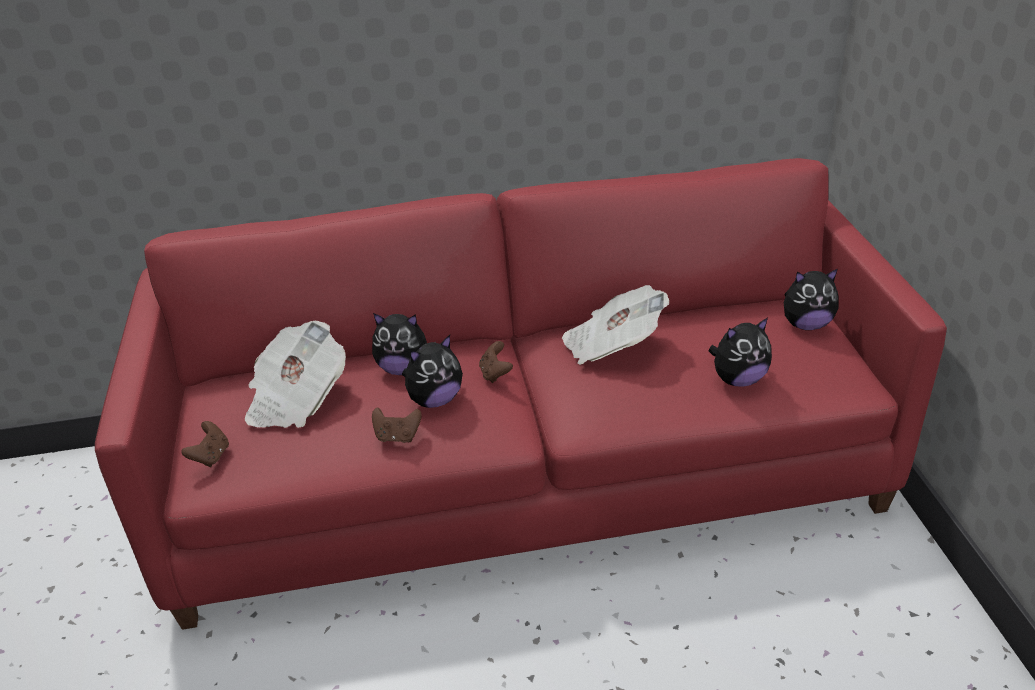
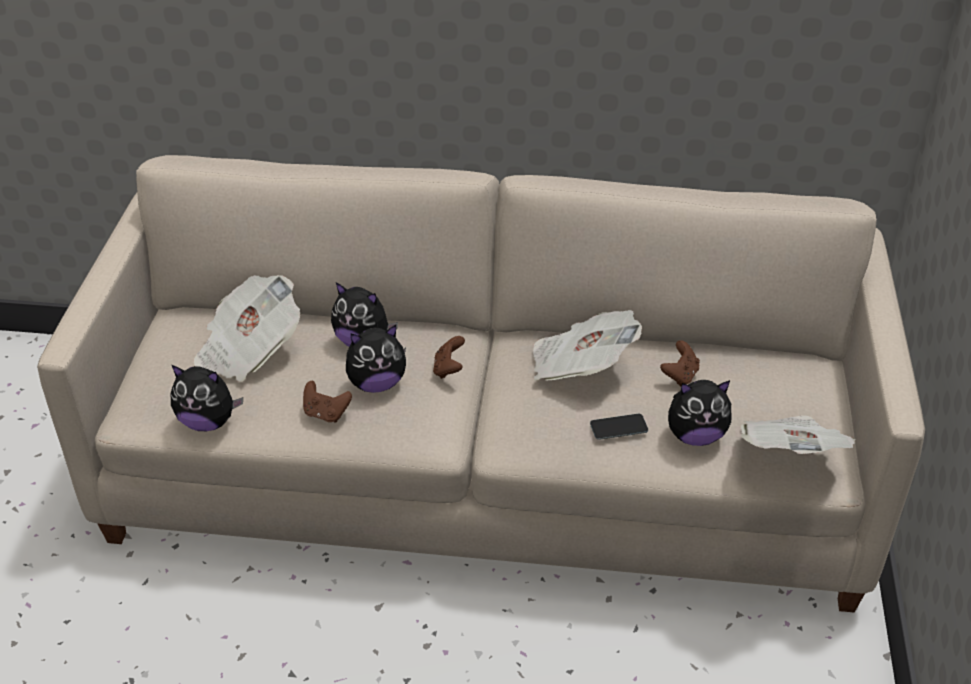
camera: 15 degrees right, 5 degrees up
(211, 456) = (152, 390): brown game controller -> brown game controller (680, 375)
(526, 475) = (487, 472): red sofa -> beige sofa
(671, 386) = (618, 427): none -> phone
(806, 325) = (806, 389): plush toy -> plush toy (208, 421)
(825, 377) = (791, 455): none -> newspaper

